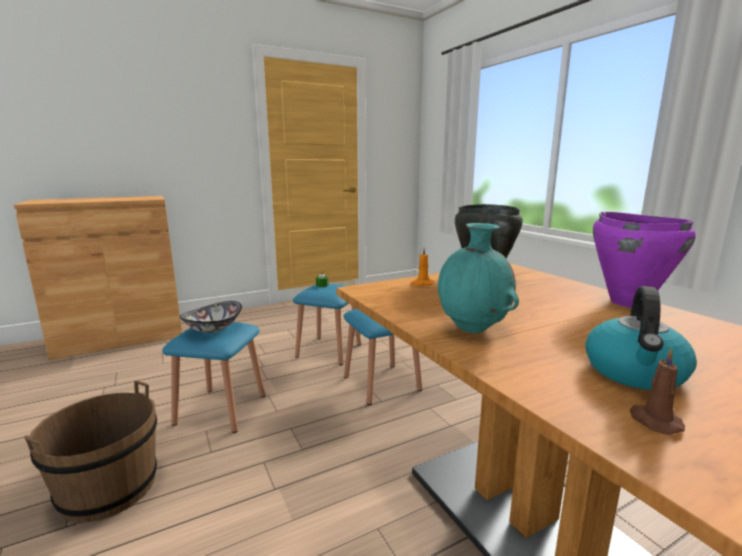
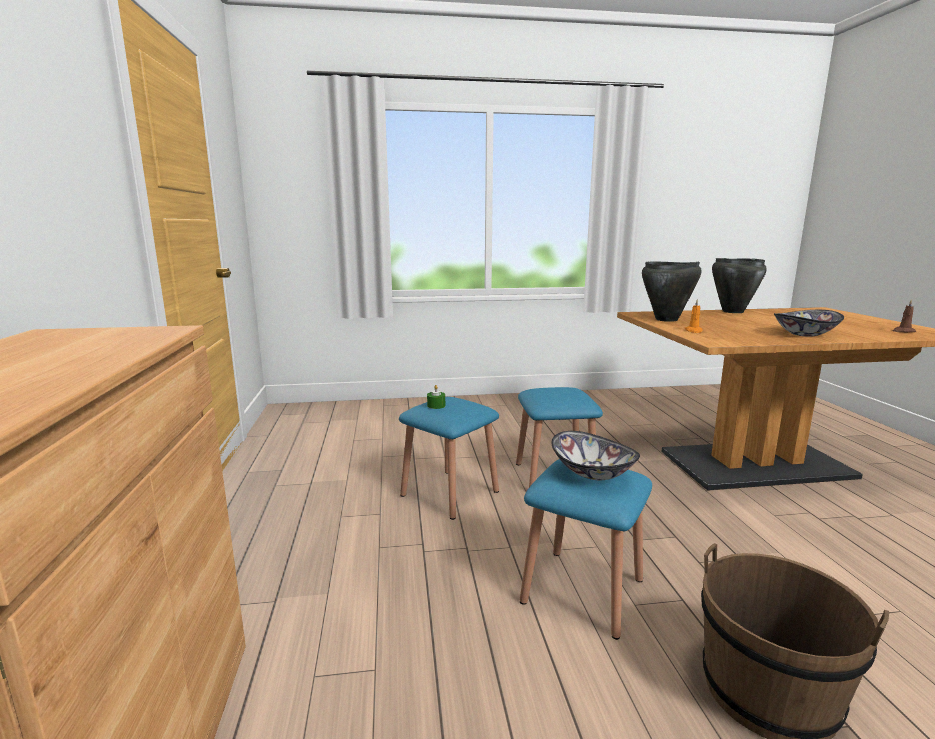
camera: 70 degrees left, 0 degrees up
(473, 329) = (804, 334): turquoise vase -> bowl
(627, 302) = (732, 311): purple cooking pot -> black cooking pot
(634, 373) = (851, 326): kettle -> none

